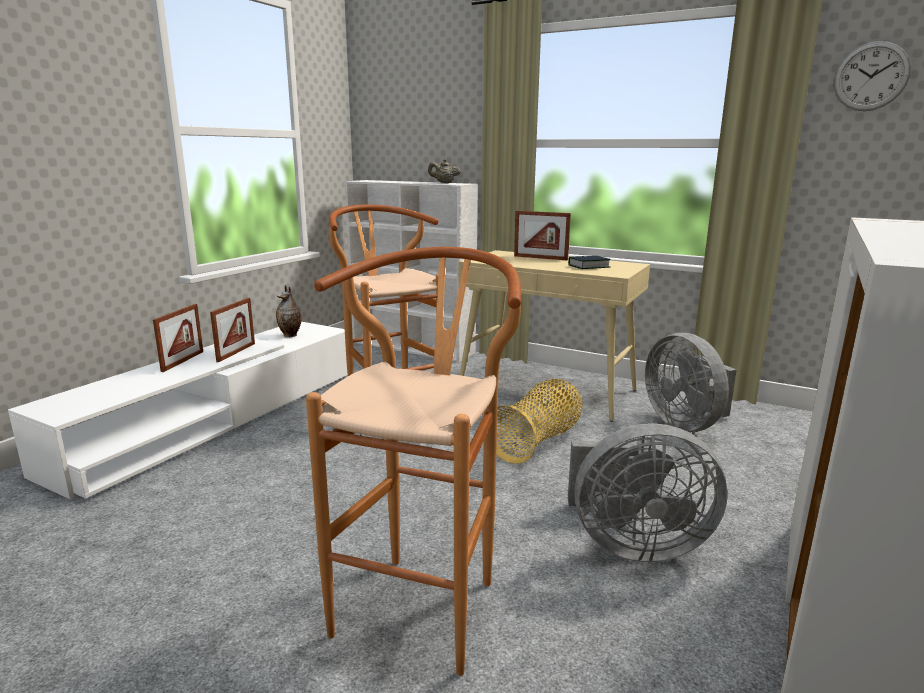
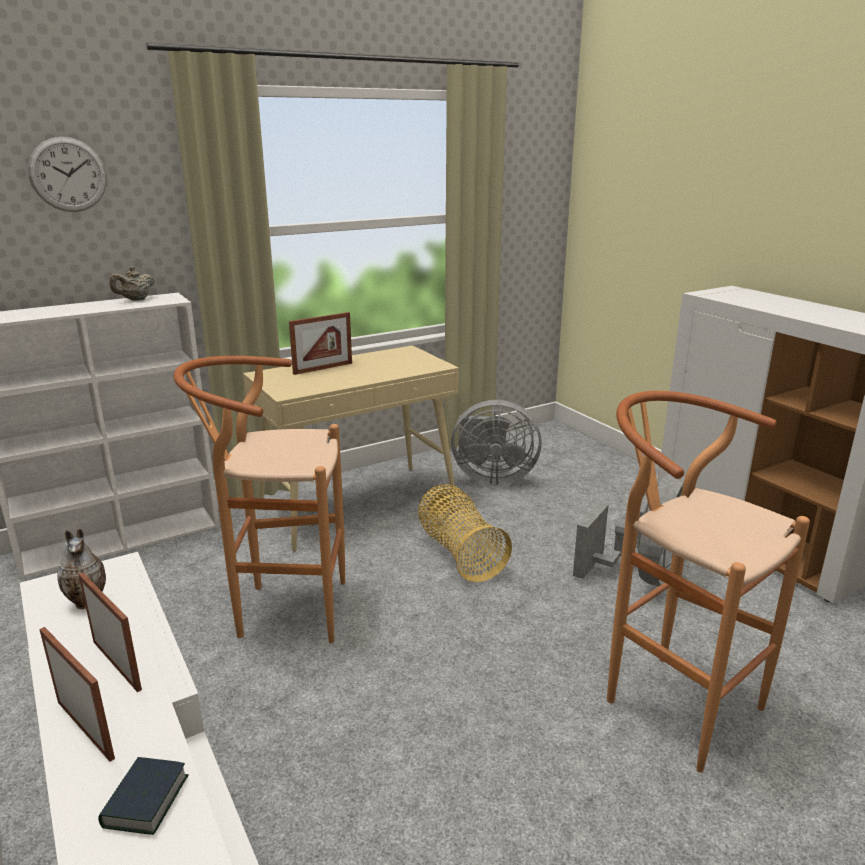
camera: 60 degrees left, 5 degrees up
(588, 266) = (393, 364): book -> book (145, 801)
(871, 76) = (526, 160): wall clock -> wall clock (68, 175)

